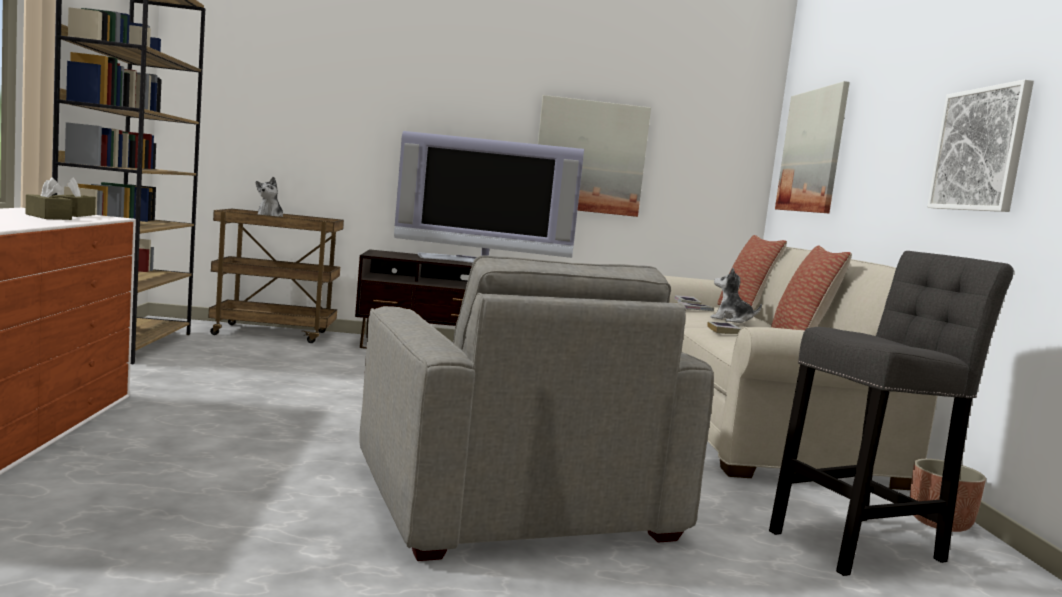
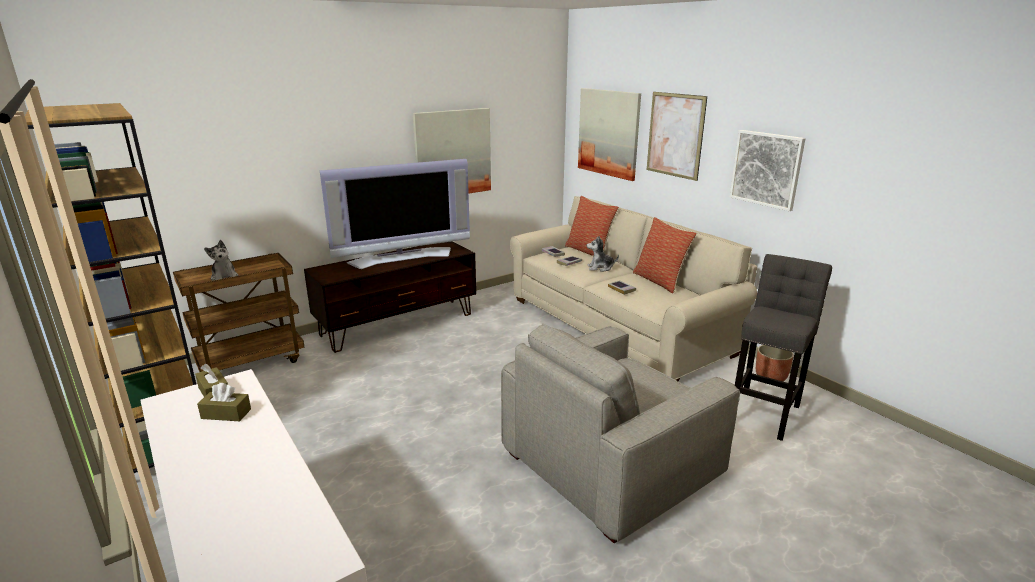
camera: 30 degrees left, 15 degrees up
(510, 497) = (610, 464): grey armchair -> grey armchair turned 105 degrees clockwise
(878, 131) = (675, 135): none -> picture

